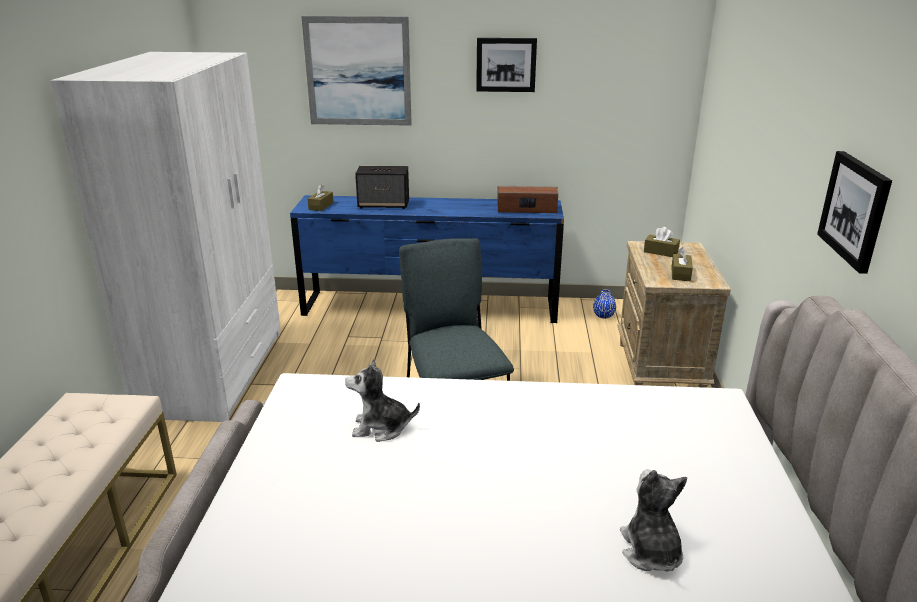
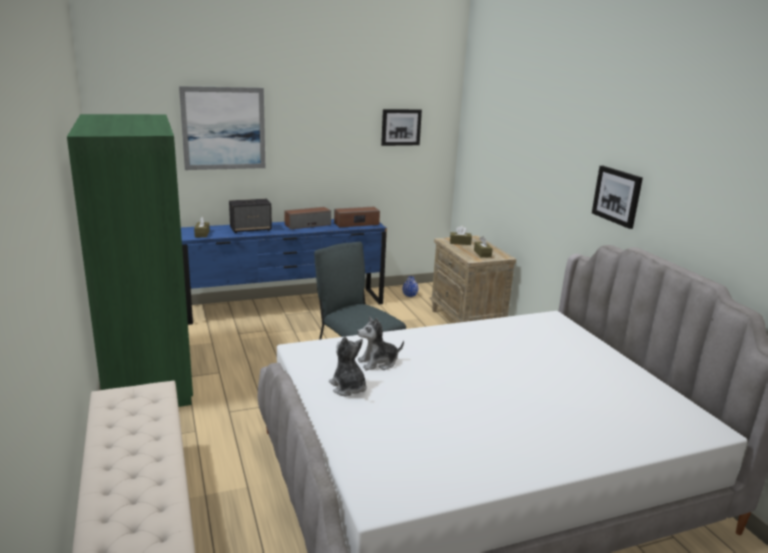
camera: 25 degrees left, 5 degrees down
(214, 372) = (149, 374): white wardrobe -> green wardrobe
(460, 205) = (307, 225): none -> speaker
(506, 64) = (333, 122): picture -> picture (401, 127)
(650, 551) = (577, 391): plush toy -> plush toy (348, 388)

